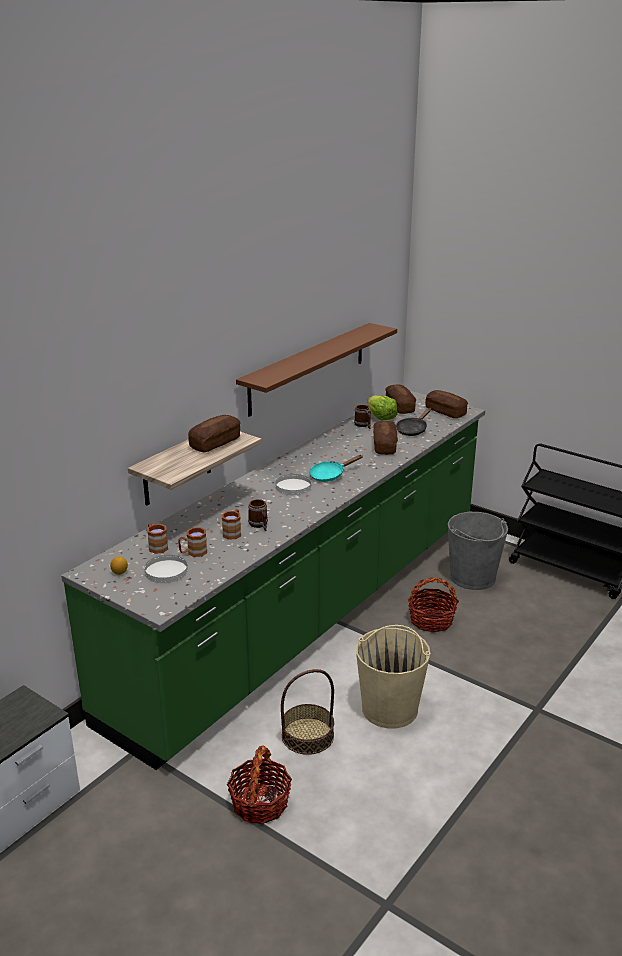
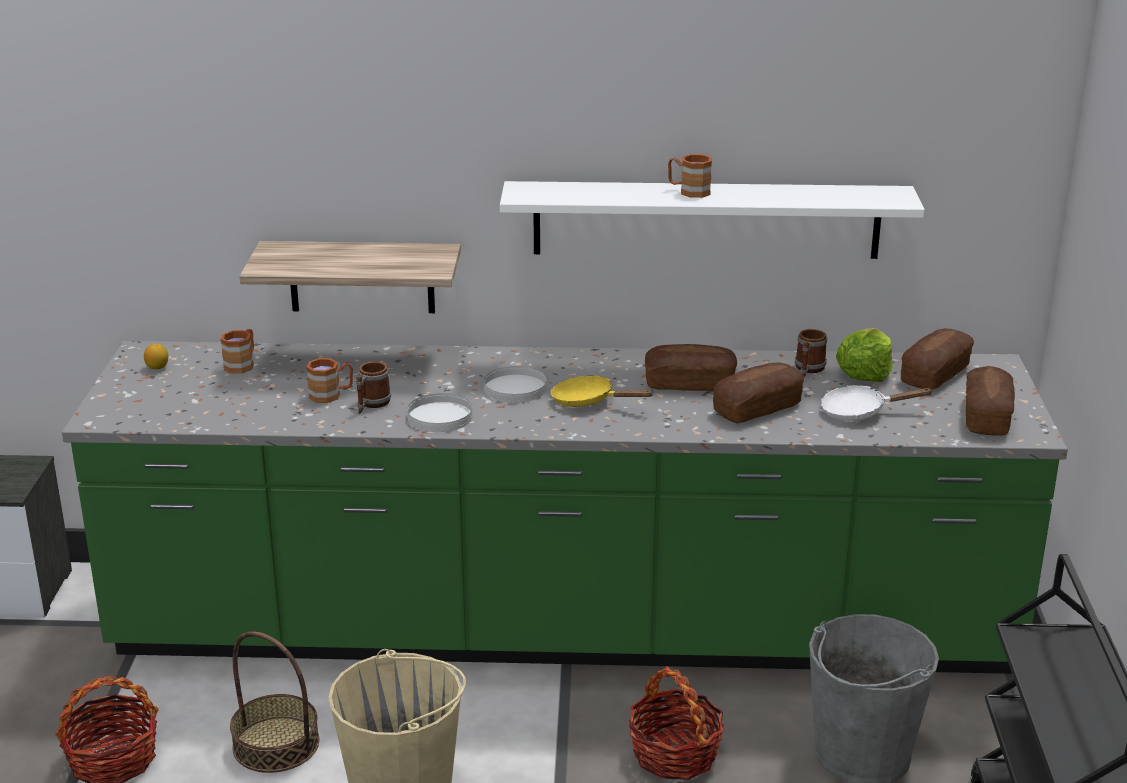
camera: 55 degrees right, 0 degrees up
(166, 571) = (186, 391): white plate -> white plate (439, 417)
(193, 553) = (249, 390): brown mug -> brown mug (689, 191)
(215, 443) = (394, 259): bread -> bread (689, 384)
(308, 368) = (706, 219): brown shelf -> white shelf
(330, 475) = (589, 401): turquoise frying pan -> yellow frying pan
(413, 430) = (859, 412): black frying pan -> white frying pan

